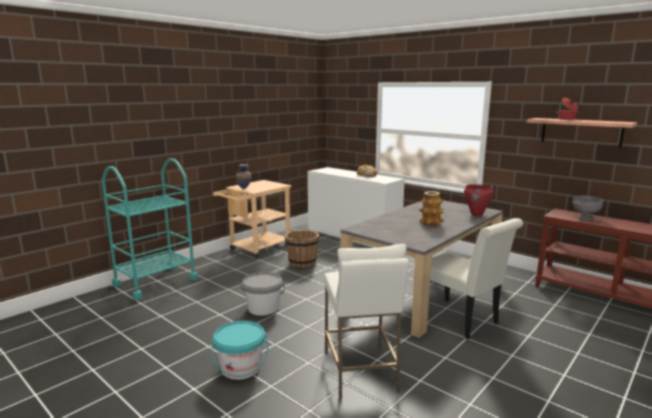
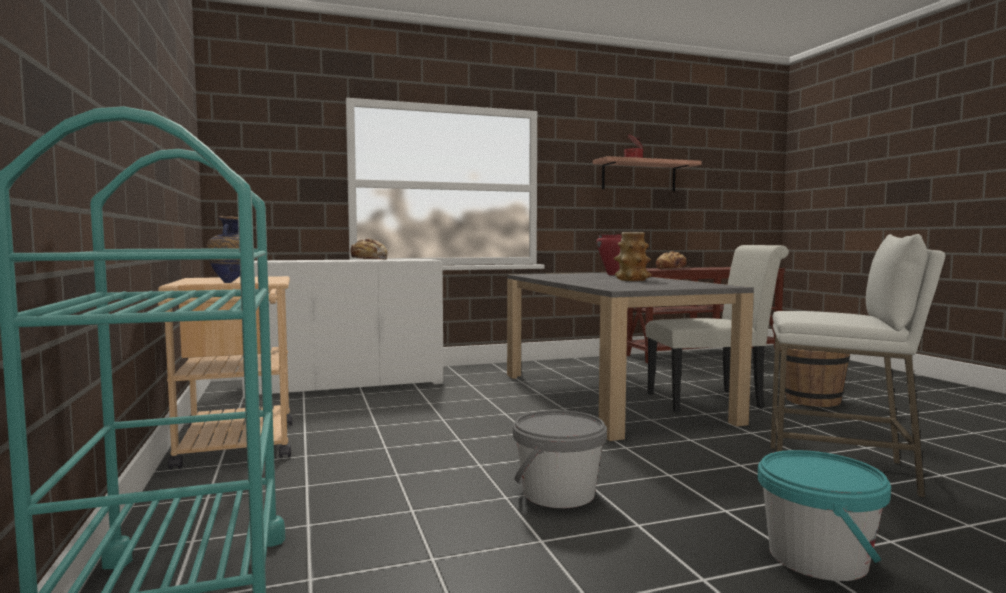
camera: 60 degrees left, 10 degrees down
(302, 263) = (391, 430): brown bucket -> brown bucket (811, 401)
(585, 218) = (671, 268): grey bowl -> bread

